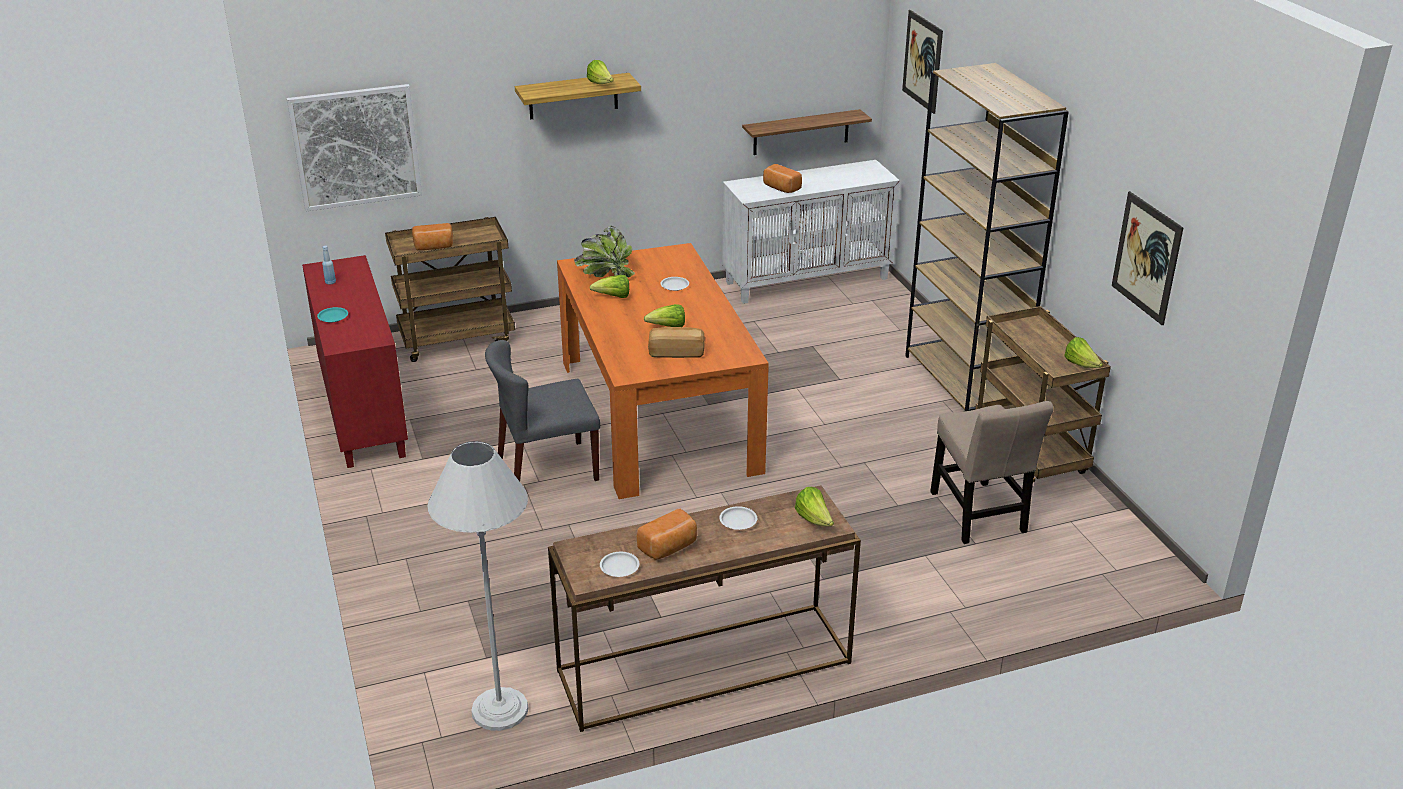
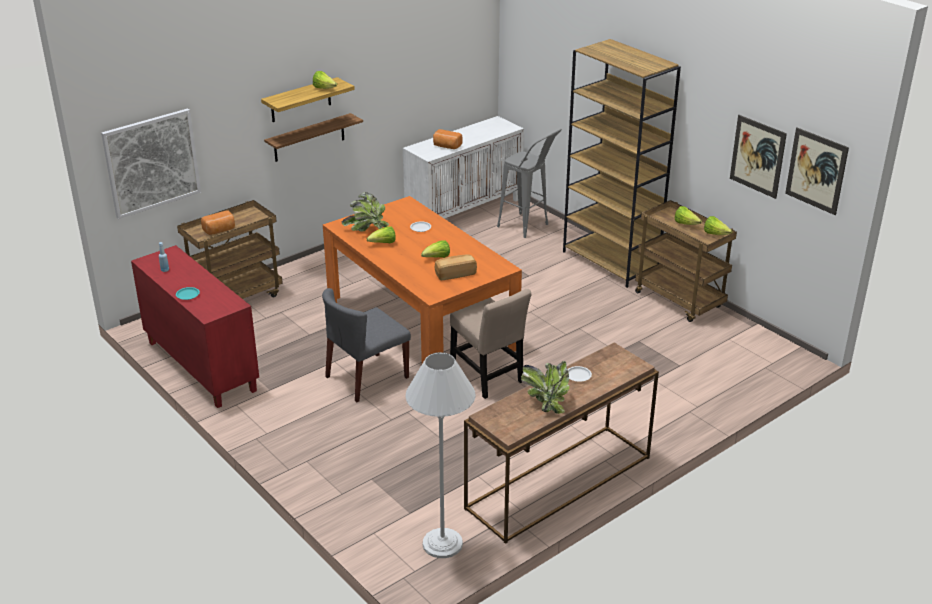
camera: 20 degrees left, 0 degrees up
(619, 567) = (524, 422): white plate -> none
(669, 547) = (547, 402): bread -> potted plant
(801, 132) = (449, 103): shelf -> shelf (309, 138)
(814, 520) = (625, 365): lettuce -> lettuce (686, 224)
(878, 317) = (528, 228): none -> grey stool
(922, 61) = (537, 42): picture -> picture (816, 171)
(979, 516) = (671, 347): beige chair -> beige chair (488, 377)

